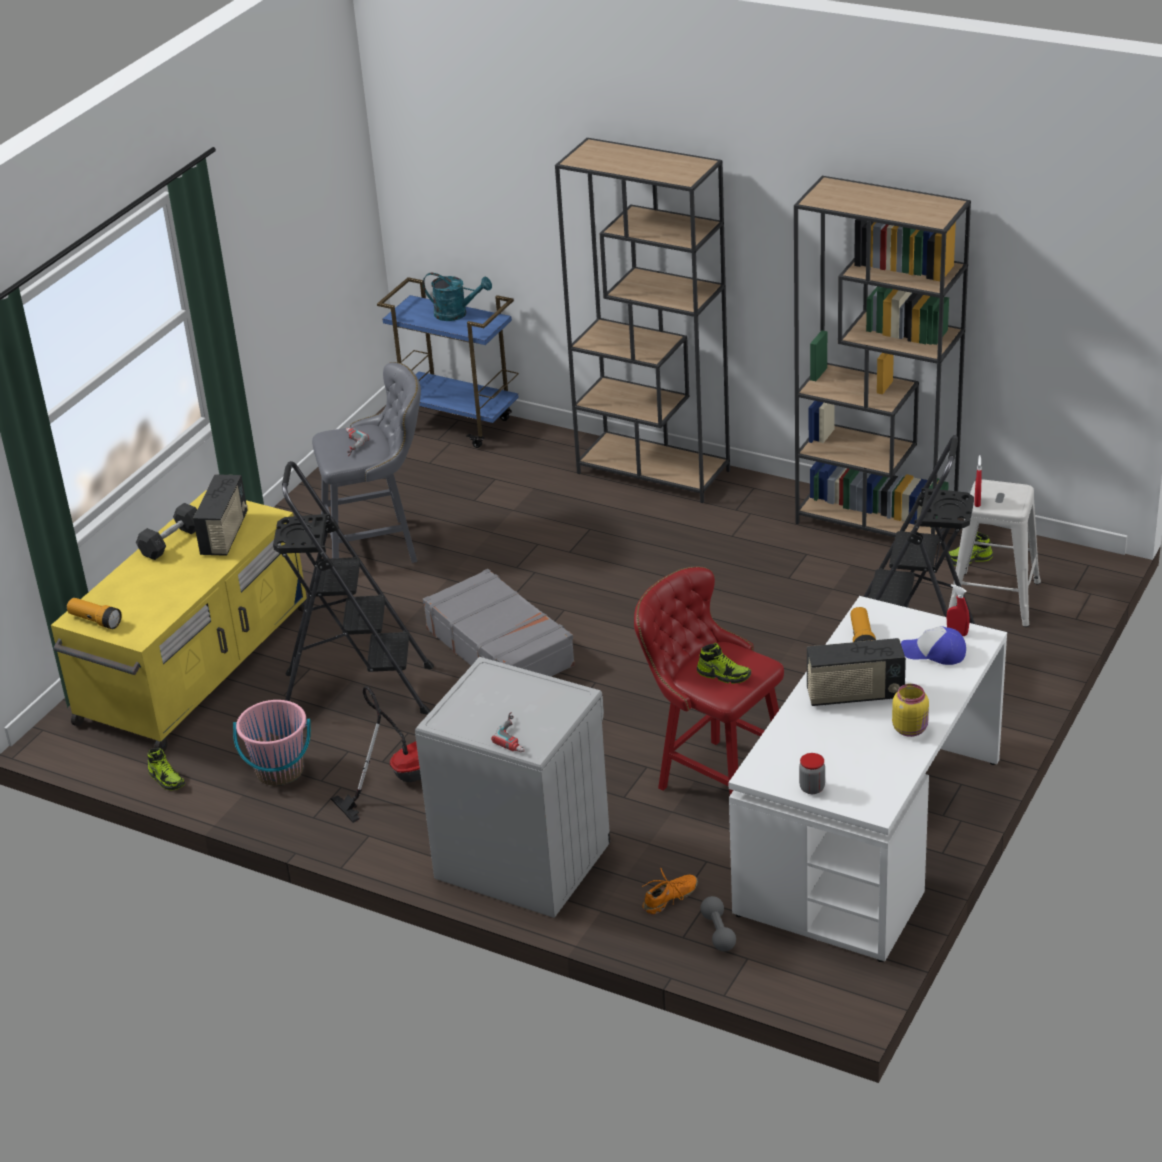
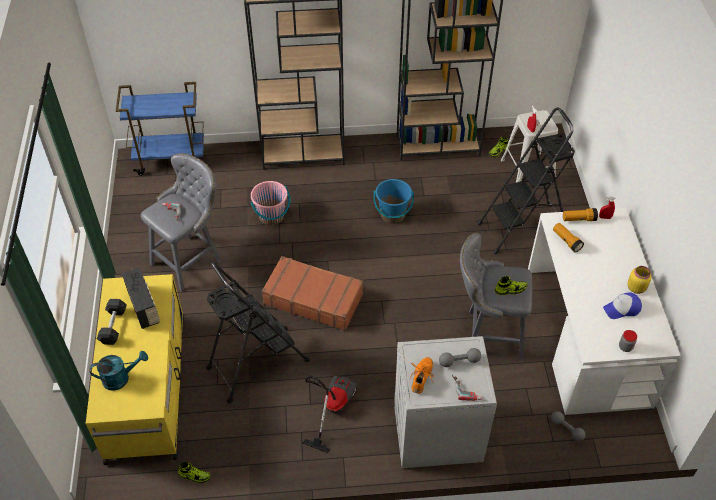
camera: 35 degrees left, 15 degrees up
(95, 621) = (113, 407): flashlight -> flashlight (579, 219)
(279, 771) = (257, 438): pink bucket -> pink bucket (271, 217)
(457, 314) = (162, 100): turquoise watering can -> turquoise watering can (121, 378)
(500, 647) = (313, 299): grey suitcase -> brown suitcase
(538, 705) = (459, 361): none -> grey dumbbell
(670, 899) = (528, 420): orange shoe -> orange shoe (422, 377)
(712, 775) = (486, 333): red stool -> grey stool
(715, 586) = (392, 215): none -> blue bucket
(854, 695) = (593, 278): radio -> none
(934, 652) = (605, 234): cap -> cap (622, 309)

